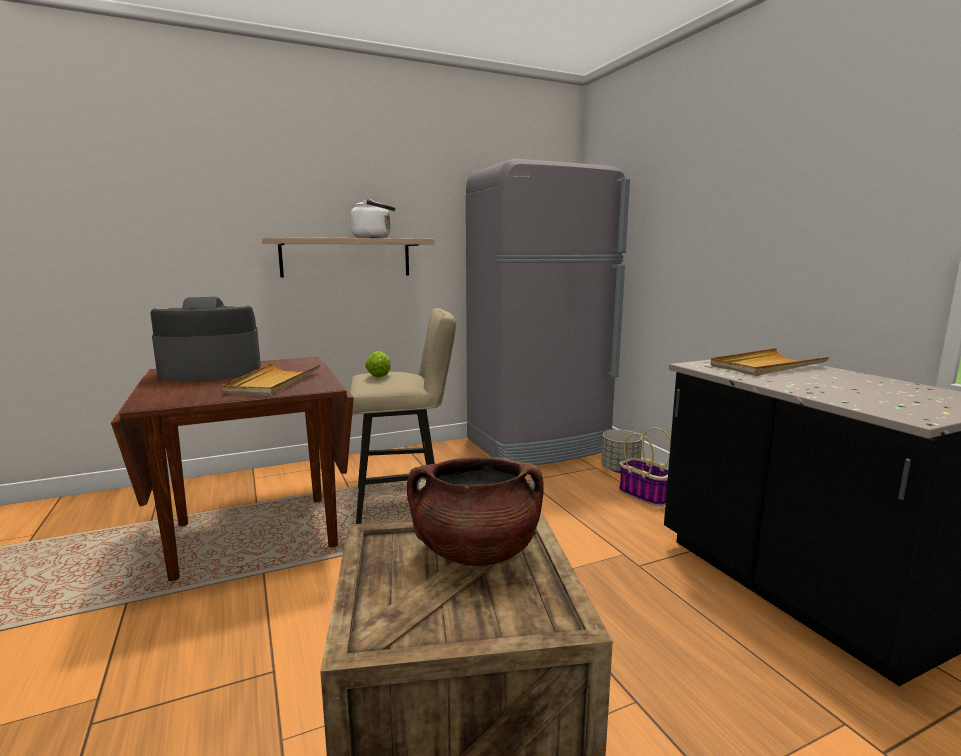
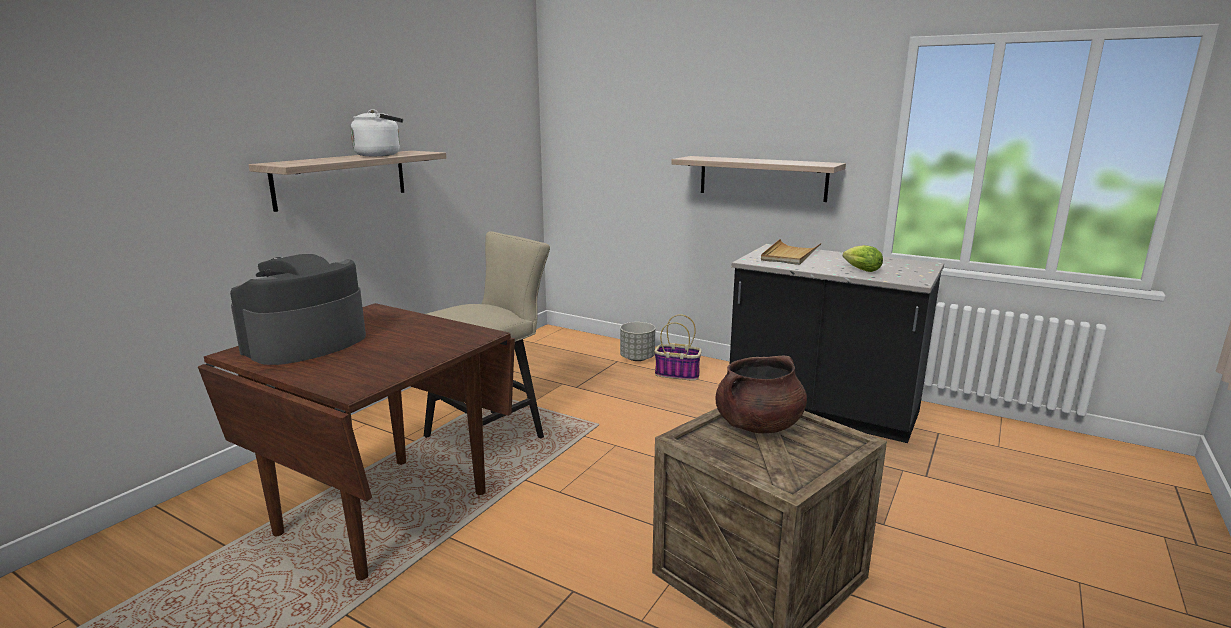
camera: 35 degrees left, 5 degrees up
(273, 383) = (419, 340): beige tray -> none
(379, 375) = (464, 311): lettuce -> lettuce (860, 270)
(539, 445) = (546, 352): grey fridge -> none
(774, 273) = (762, 178): none -> shelf

